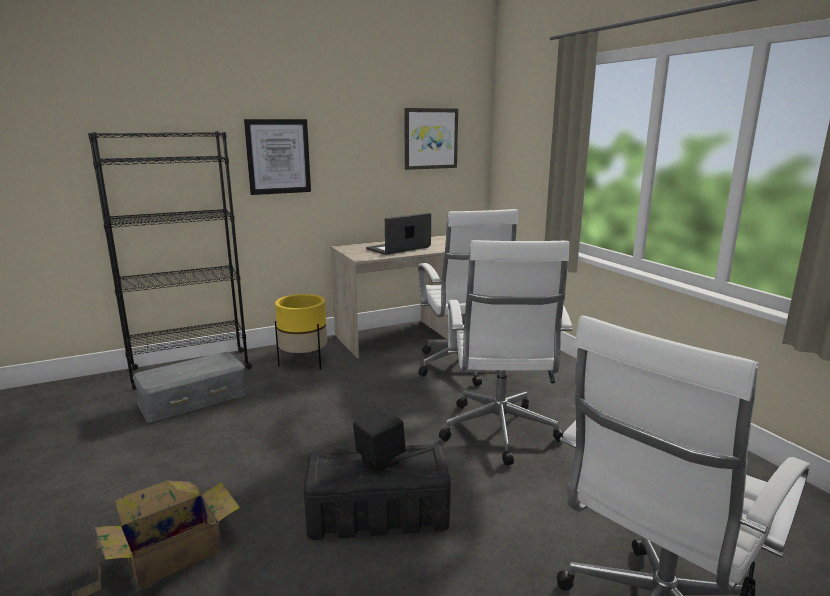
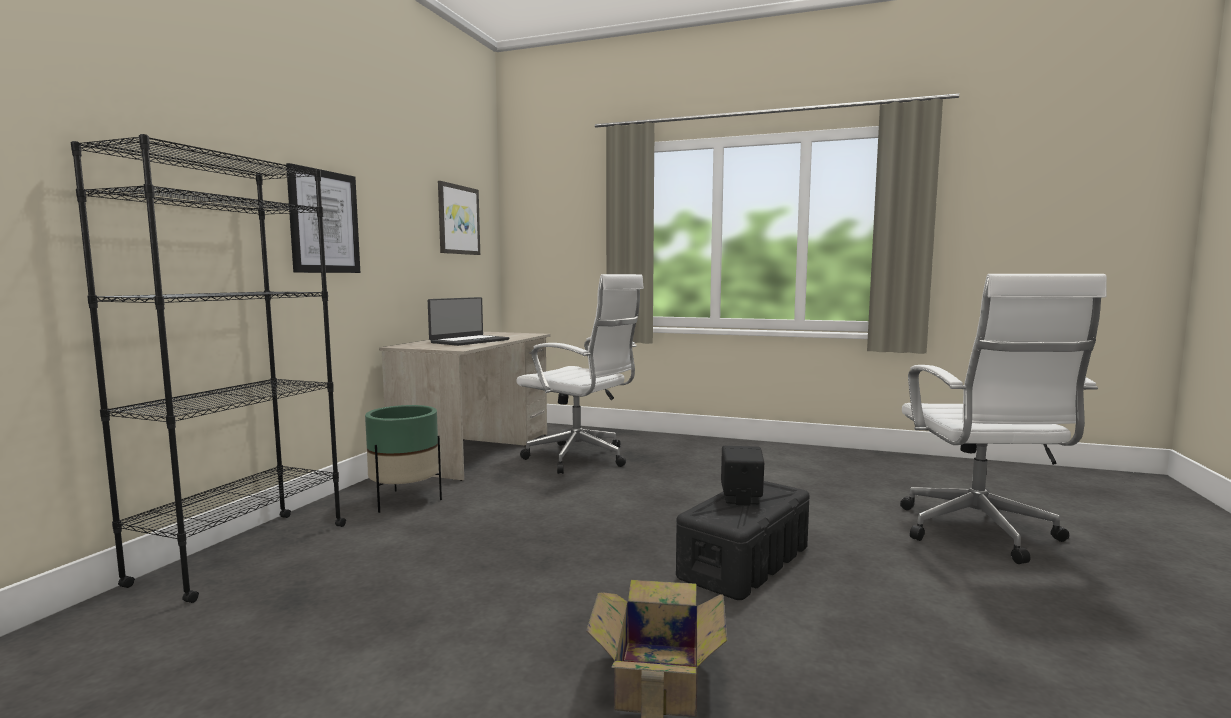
camera: 45 degrees left, 10 degrees down
(193, 398) = (329, 574): grey storage box -> none
(304, 362) = (405, 501): yellow planter -> green planter
(399, 248) = (469, 341): laptop -> laptop turned 150 degrees counterclockwise
(499, 434) = (707, 486): white office chair -> none

